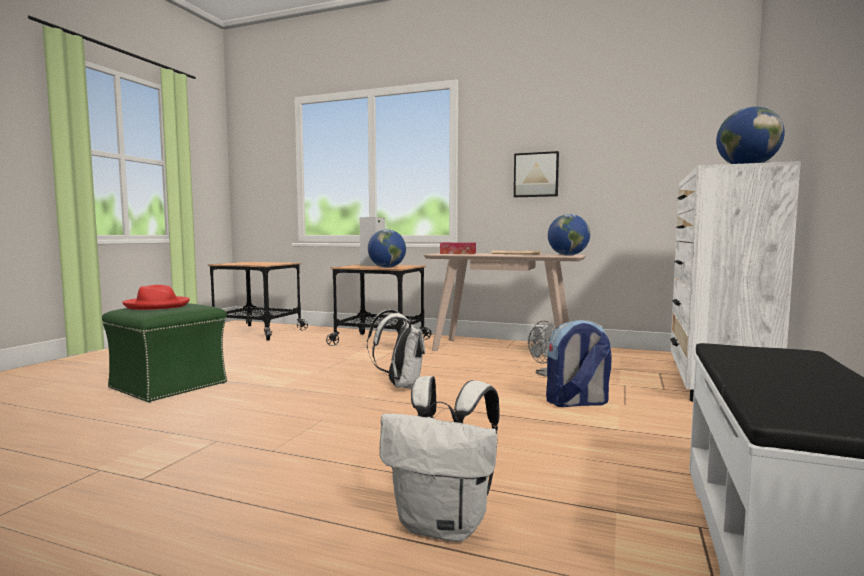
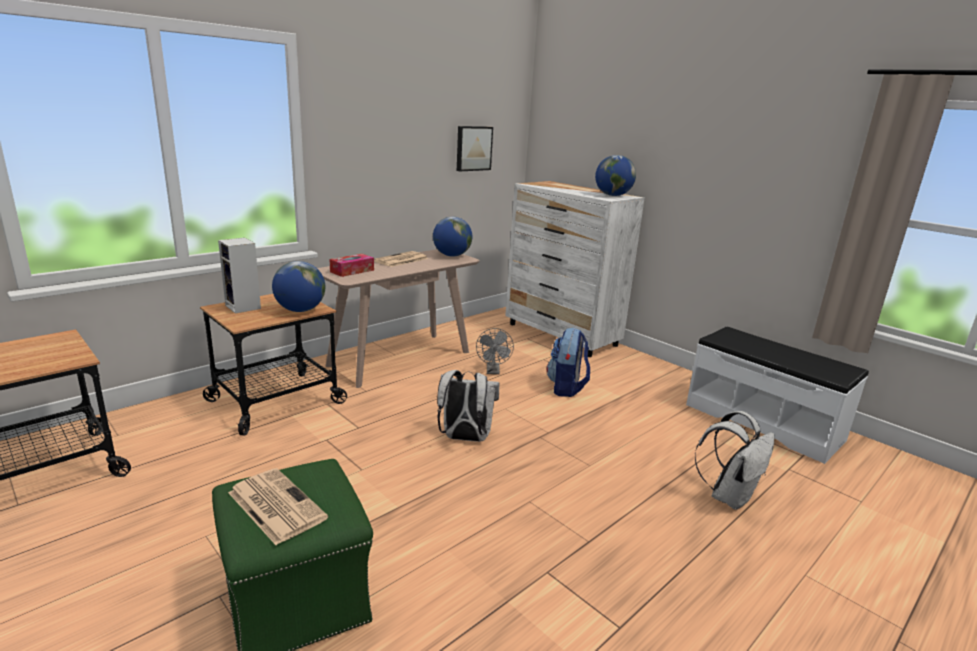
camera: 65 degrees left, 15 degrees up
(157, 305) = (275, 505): red hat -> newspaper
(536, 175) = (387, 166): picture -> picture (473, 148)

